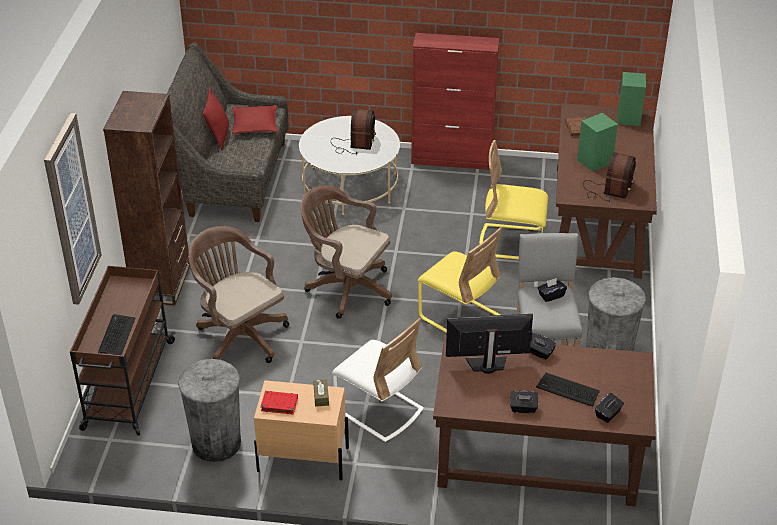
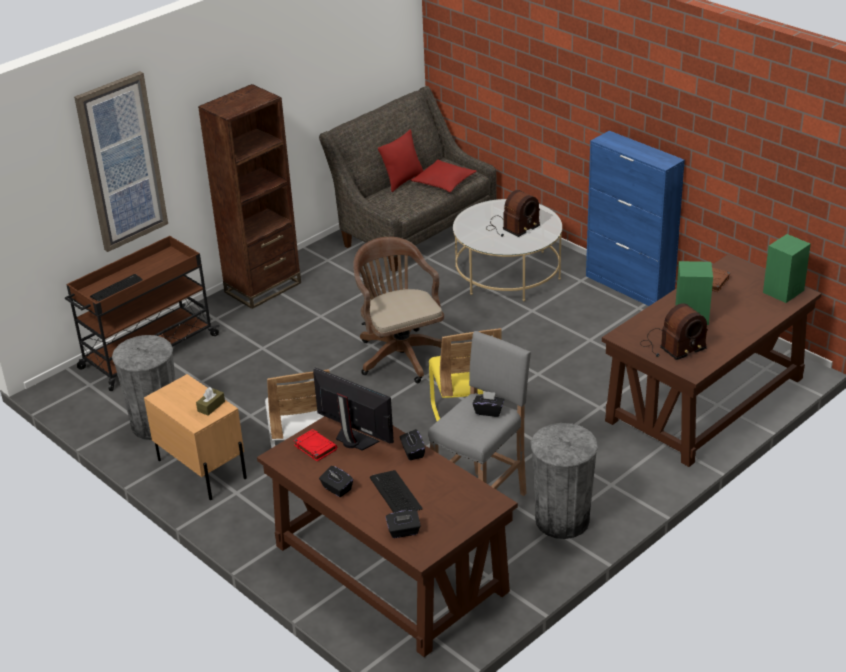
camera: 40 degrees right, 5 degrees down
(239, 334) = (272, 352): brown office chair -> none
(279, 404) = (173, 396): red book -> red book (315, 447)
(452, 159) = (629, 287): red cabinet -> blue cabinet
(511, 243) = (596, 380): yellow chair -> none

